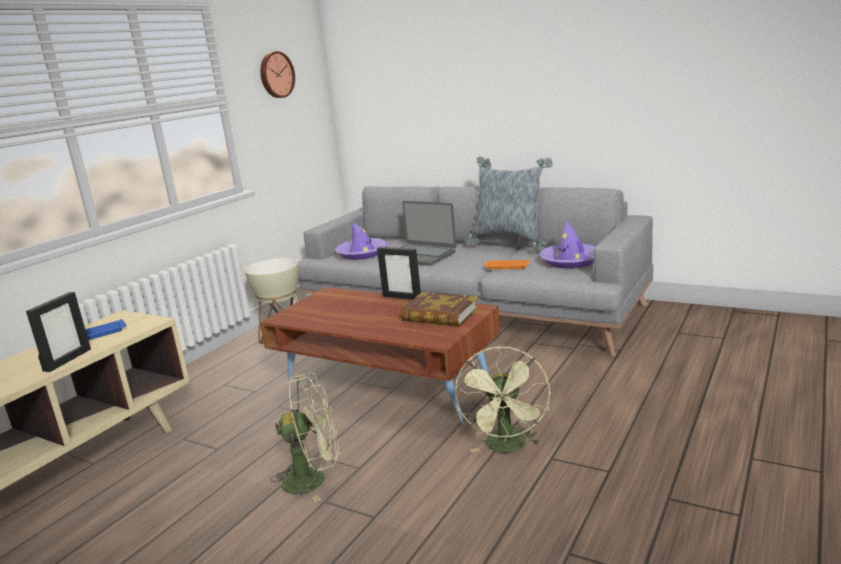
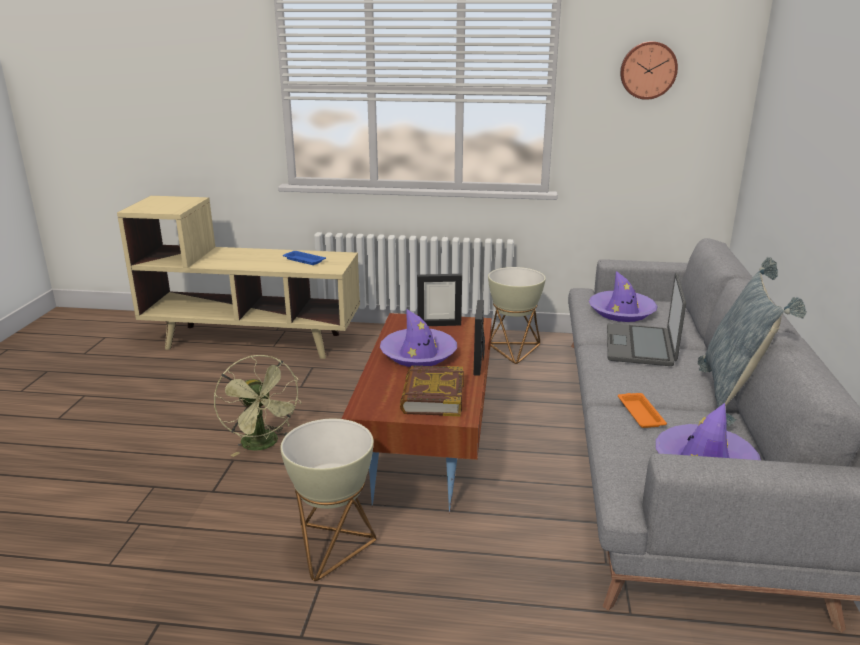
camera: 65 degrees right, 5 degrees up
(67, 360) = (258, 266): picture frame -> picture frame (439, 324)
(362, 315) = (418, 354): none -> purple hat
(508, 448) = (334, 548): green fan -> planter

